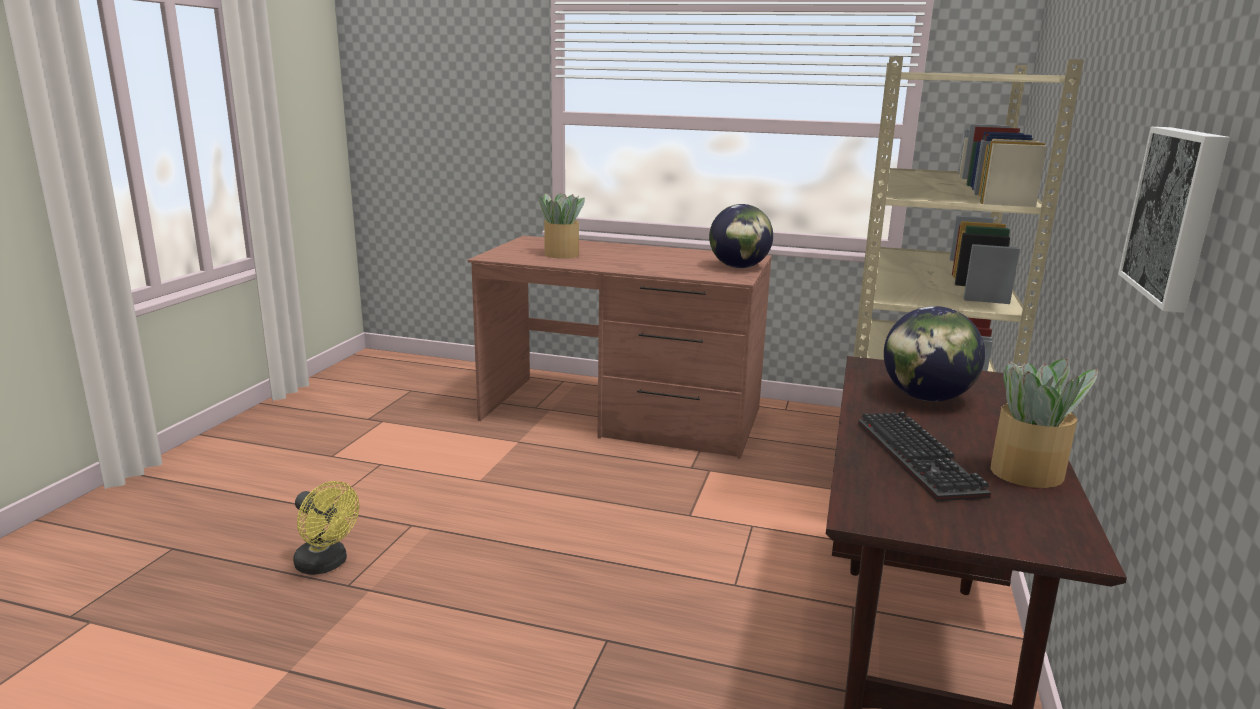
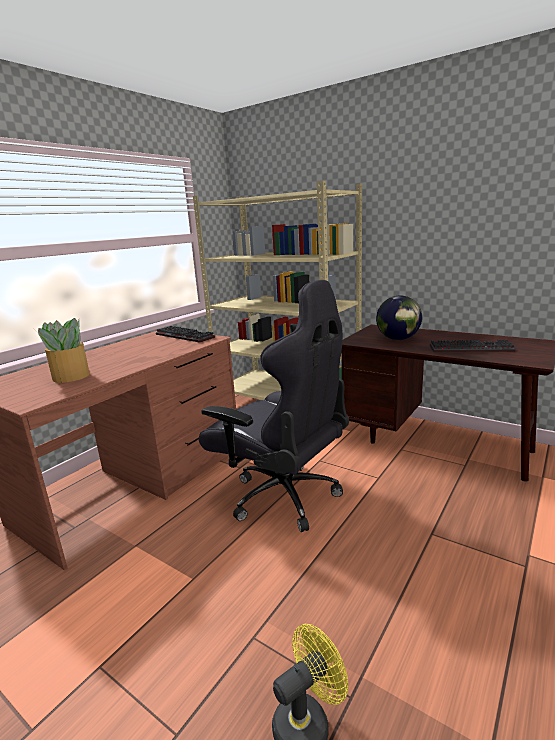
camera: 70 degrees left, 0 degrees up
(642, 505) = (278, 495): none -> black office chair
(739, 267) = (186, 336): globe -> keyboard
(1028, 473) = (479, 338): potted plant -> none
(1178, 214) = (512, 226): picture -> none

